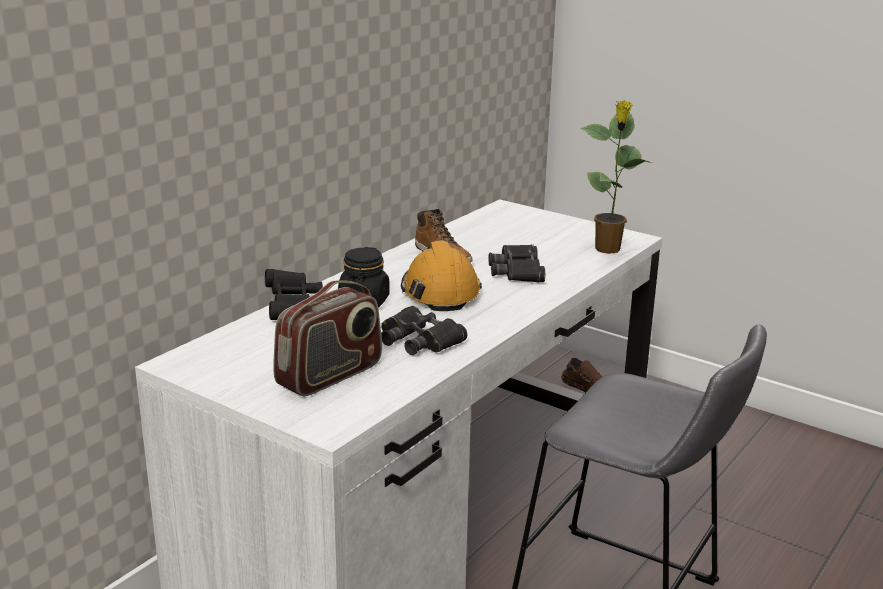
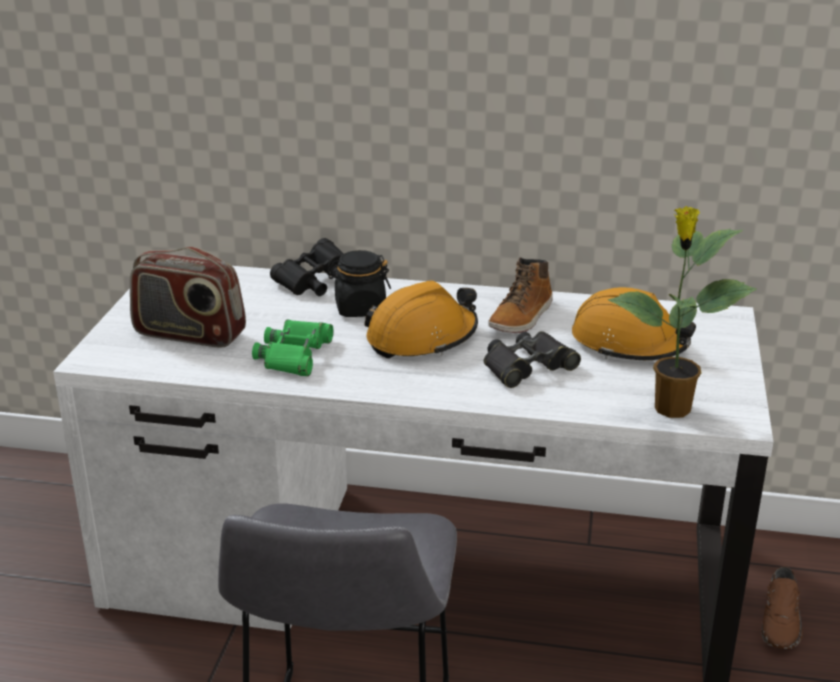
camera: 65 degrees right, 5 degrees up
(419, 340) = (294, 355): black binoculars -> green binoculars
(515, 238) = (629, 344): none -> orange hard hat

